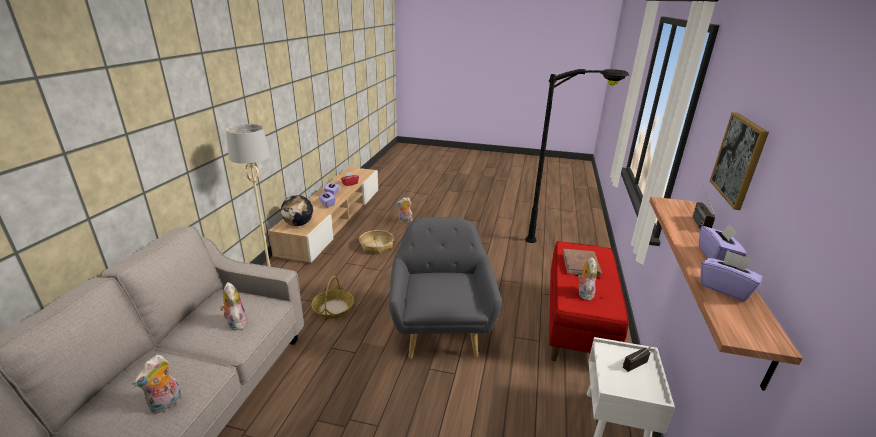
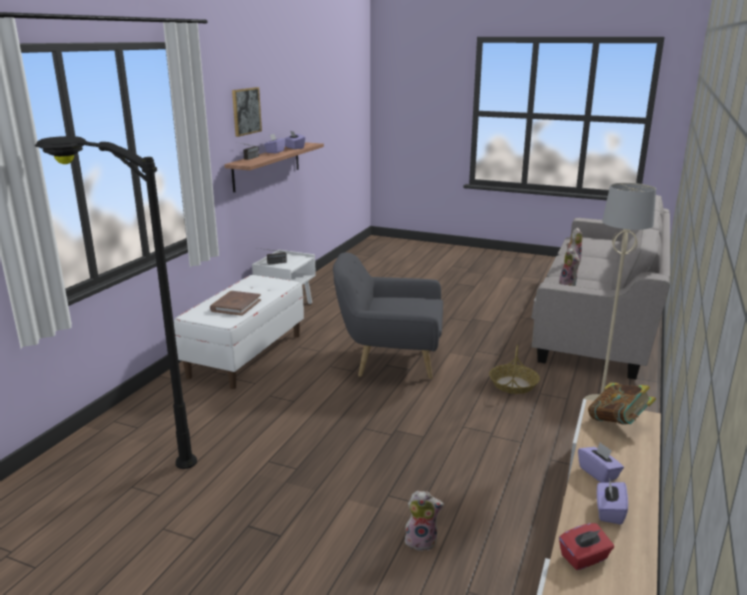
camera: 170 degrees left, 5 degrees down
(298, 224) = (618, 422): globe -> book
(376, 246) = (477, 471): basket -> none
(441, 329) = (390, 360): grey armchair -> grey armchair turned 90 degrees clockwise
(577, 324) = (246, 355): red bench -> white bench
(584, 293) = (264, 288): plush toy -> none

